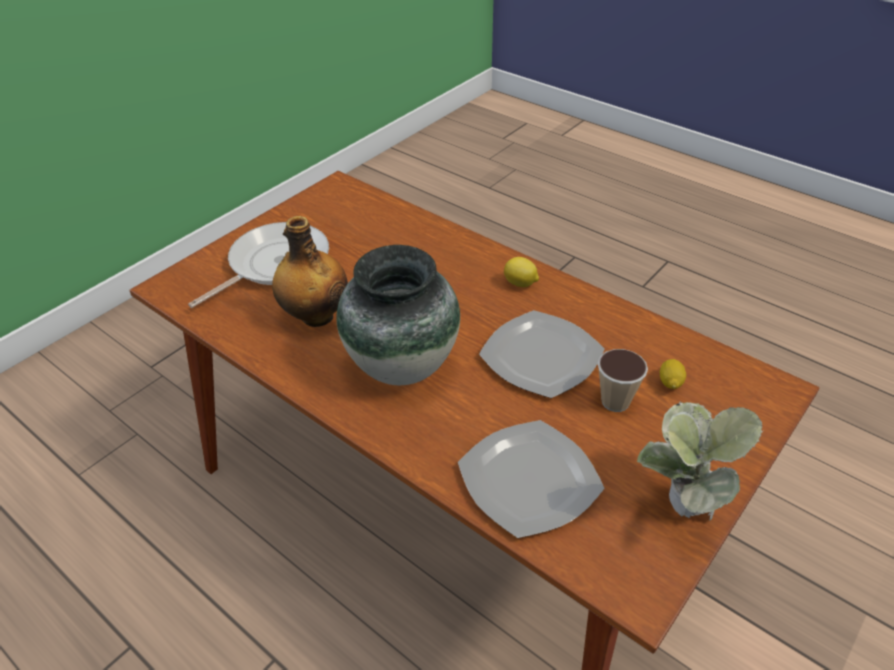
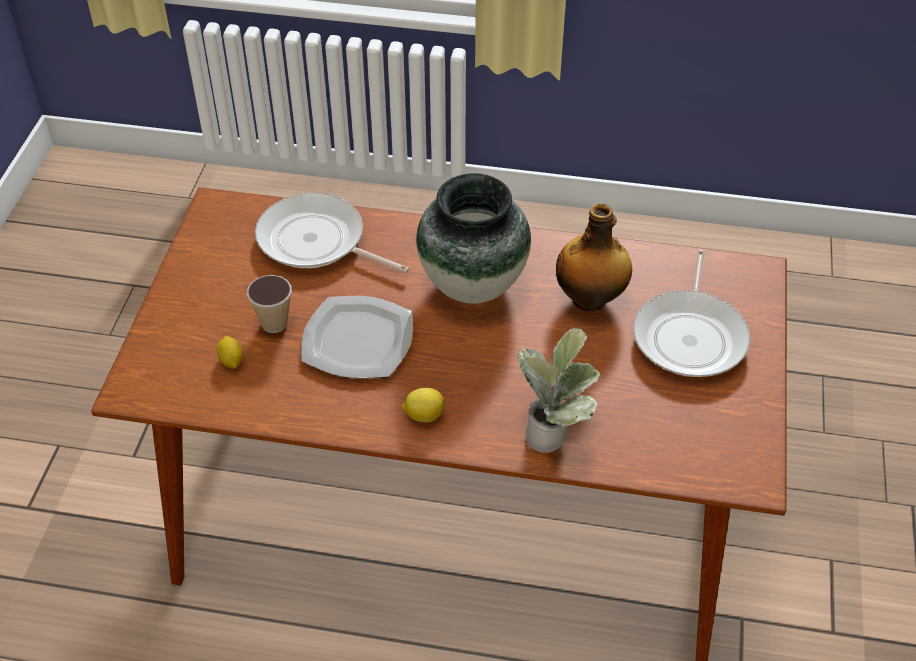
camera: 150 degrees right, 5 degrees up
(529, 478) = (316, 242): plate -> frying pan
(678, 510) = (200, 261): potted plant -> potted plant (553, 431)

